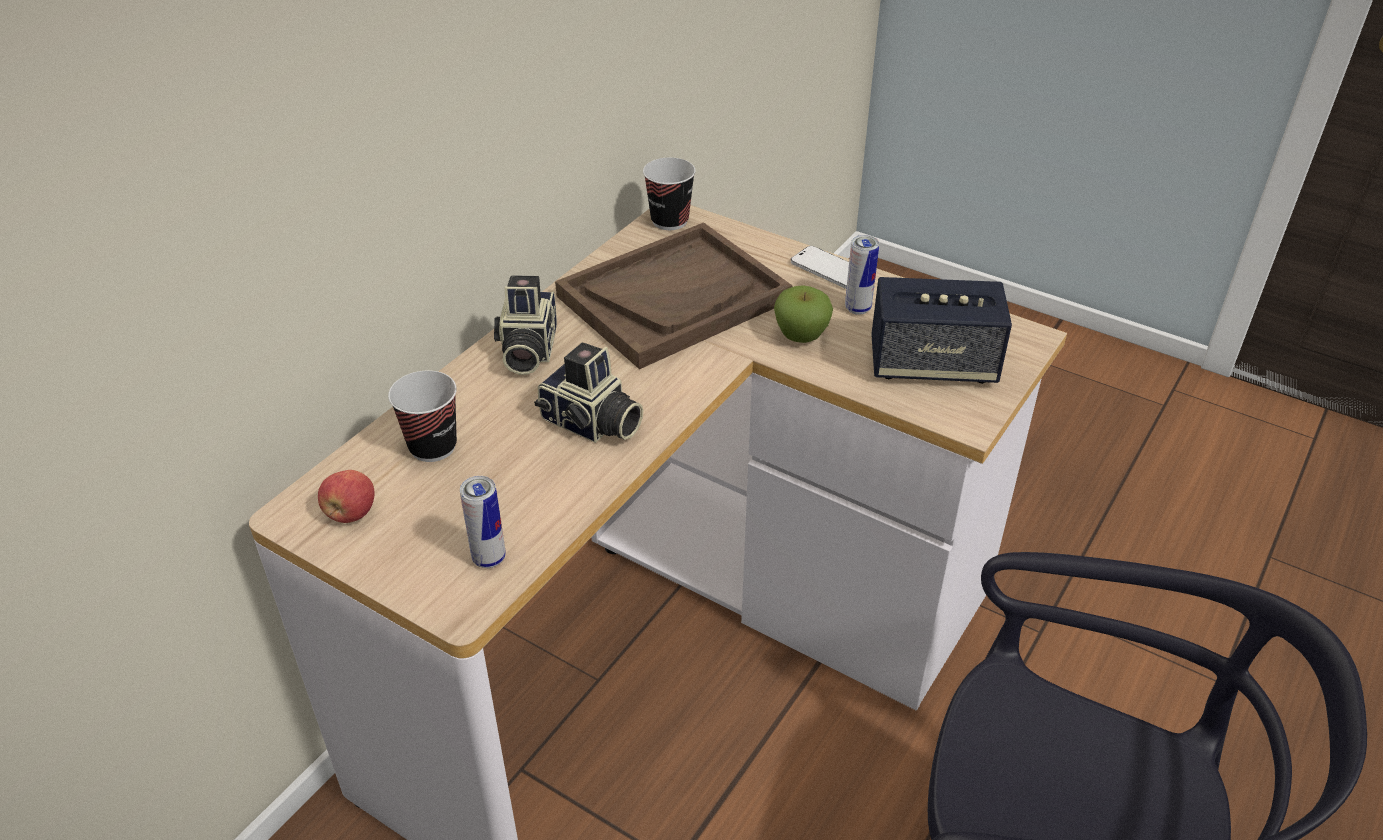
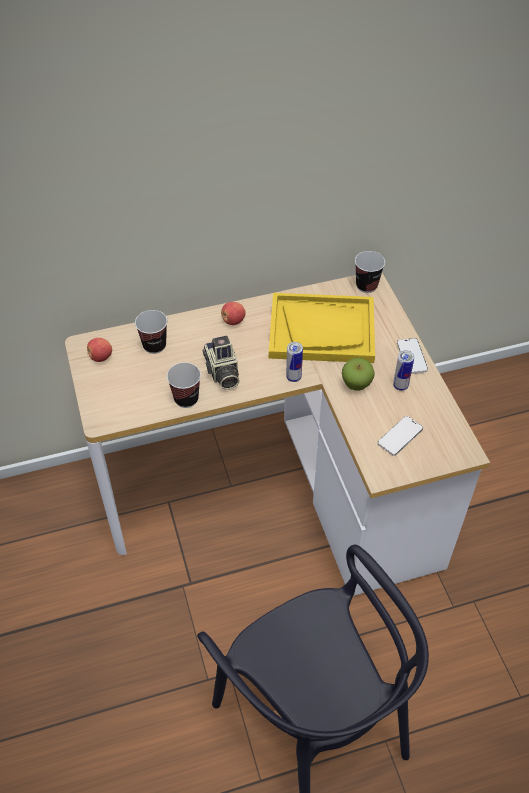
camera: 40 degrees right, 10 degrees up
(489, 558) = (128, 408): can -> can (293, 377)
(526, 350) = (233, 321): camera -> apple
(575, 489) = (186, 399): none -> cup
(674, 298) = (322, 330): brown tray -> yellow tray
(932, 364) = (400, 436): speaker -> phone

